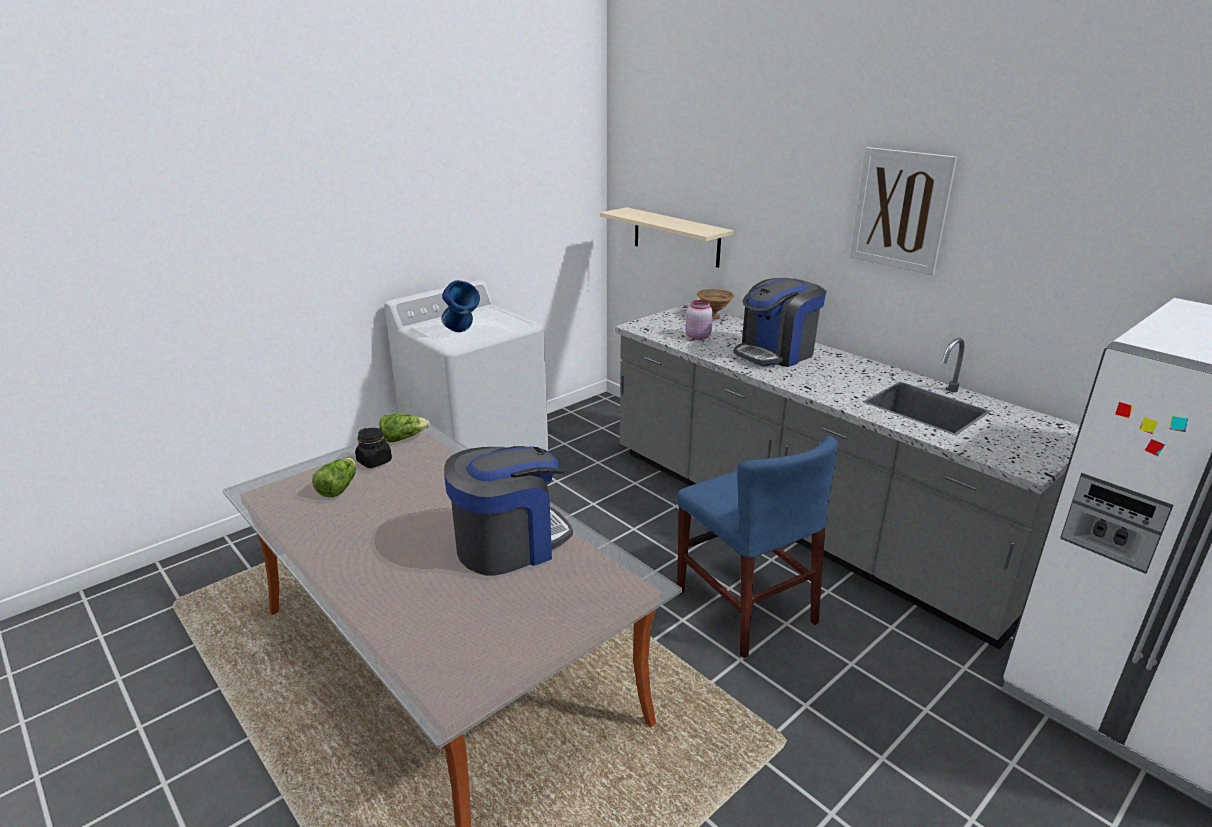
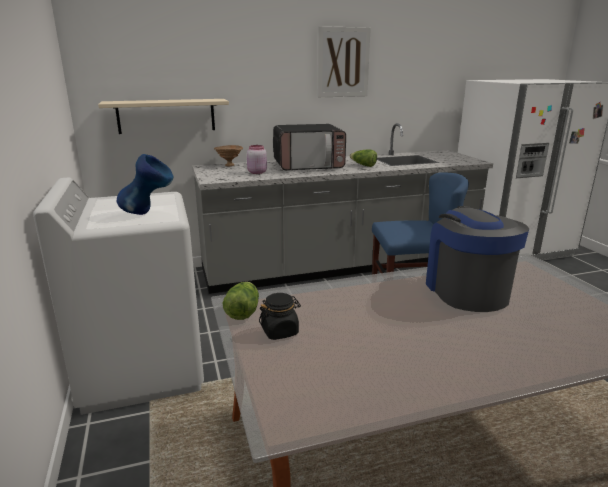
camera: 65 degrees left, 5 degrees down
(338, 488) = (323, 358): lettuce -> lettuce (363, 165)
(776, 353) = (308, 165): coffee machine -> microwave

